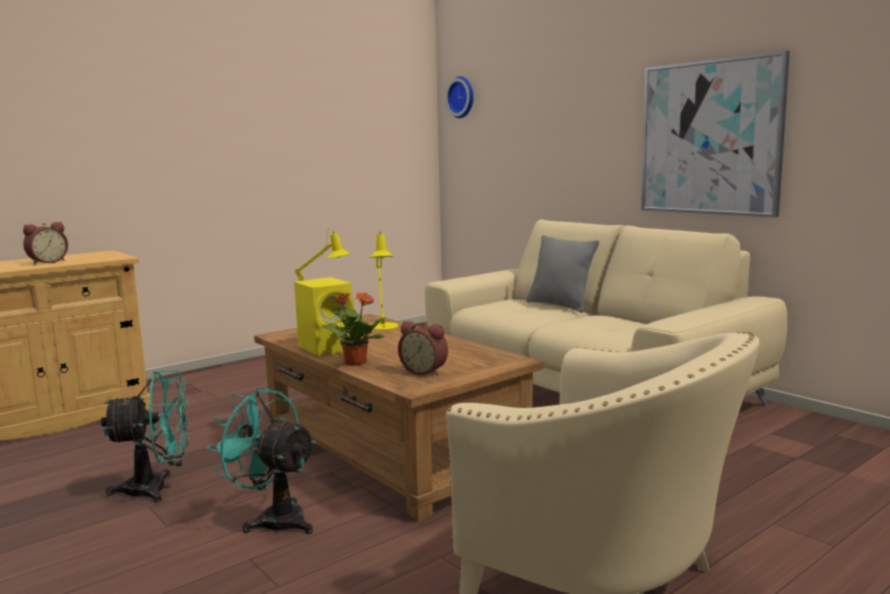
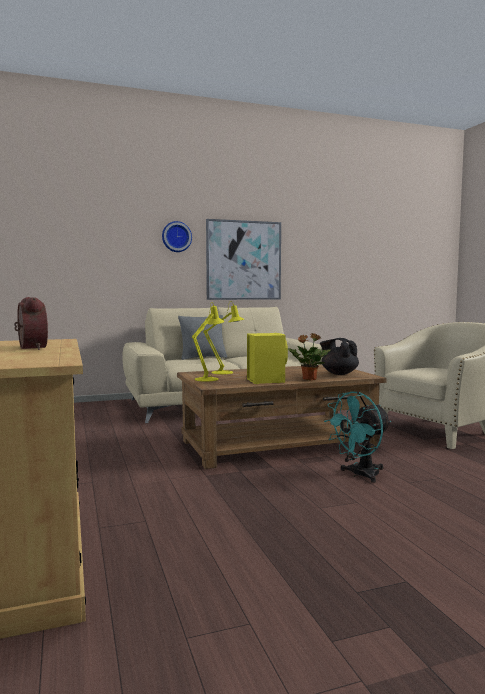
camera: 70 degrees left, 5 degrees down
(157, 488) = (289, 505): turquoise fan -> none
(425, 371) = (339, 373): alarm clock -> black teapot
(462, 97) = (30, 216): wall clock -> wall clock (176, 237)

